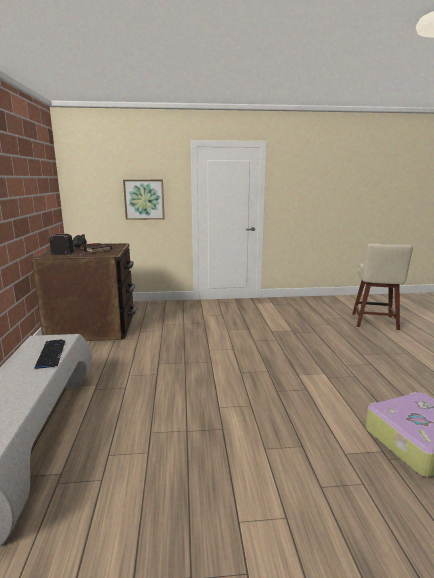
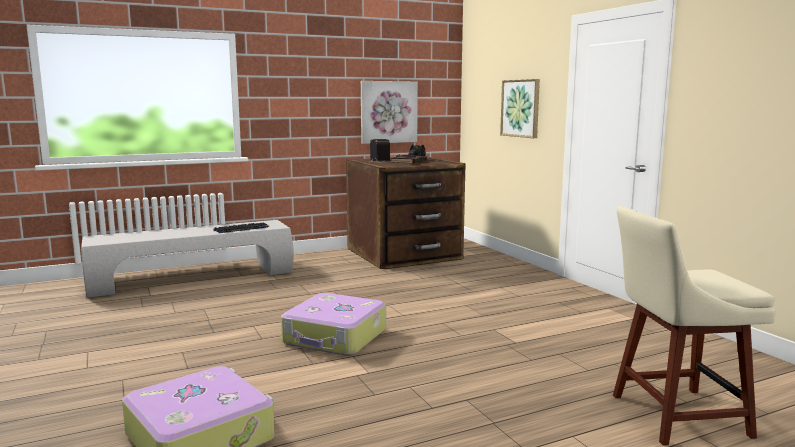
camera: 70 degrees right, 5 degrees down
(38, 208) = (388, 112): none -> picture
(262, 376) = (335, 337): none -> suitcase

